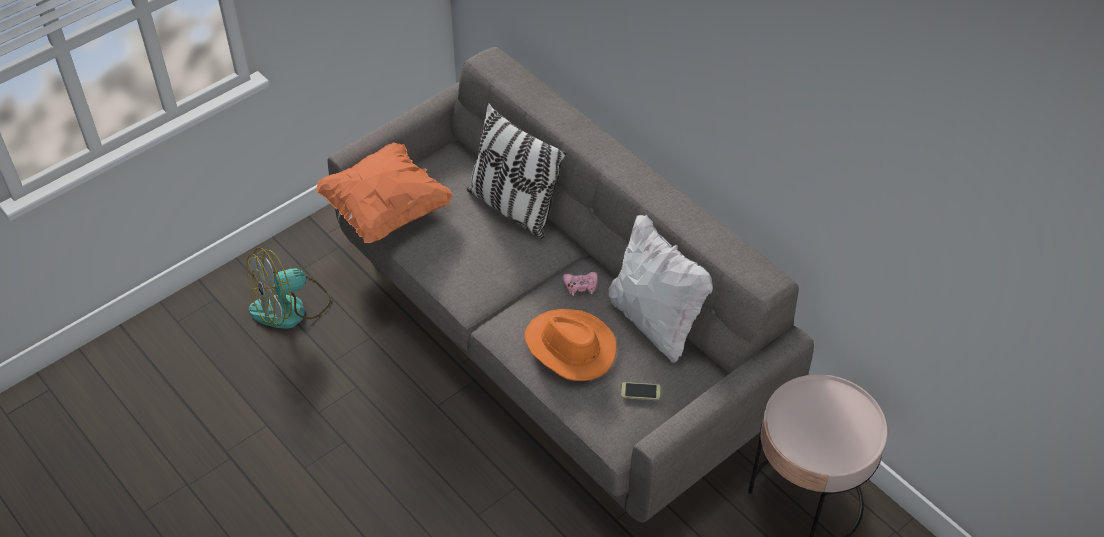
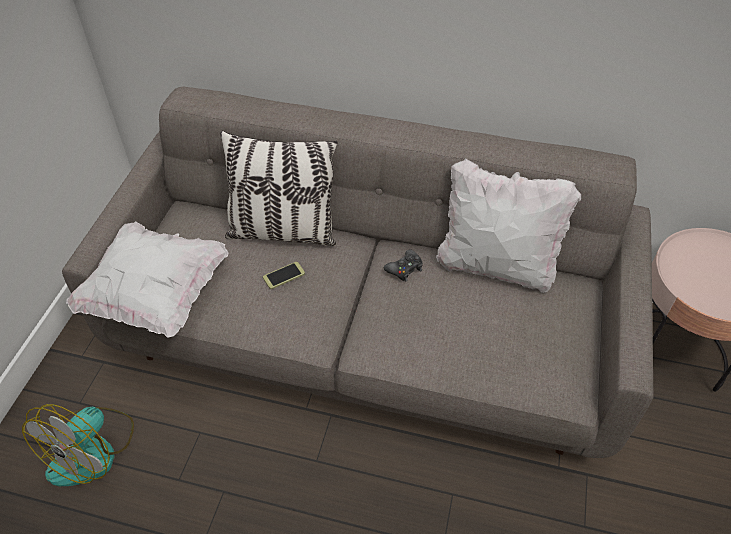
camera: 35 degrees left, 0 degrees up
(386, 210) = (156, 295): orange pillow -> white pillow
(569, 348) = (449, 330): orange hat -> none
(580, 286) = (404, 269): pink game controller -> black game controller
(640, 391) = (546, 334): phone -> phone (284, 276)

